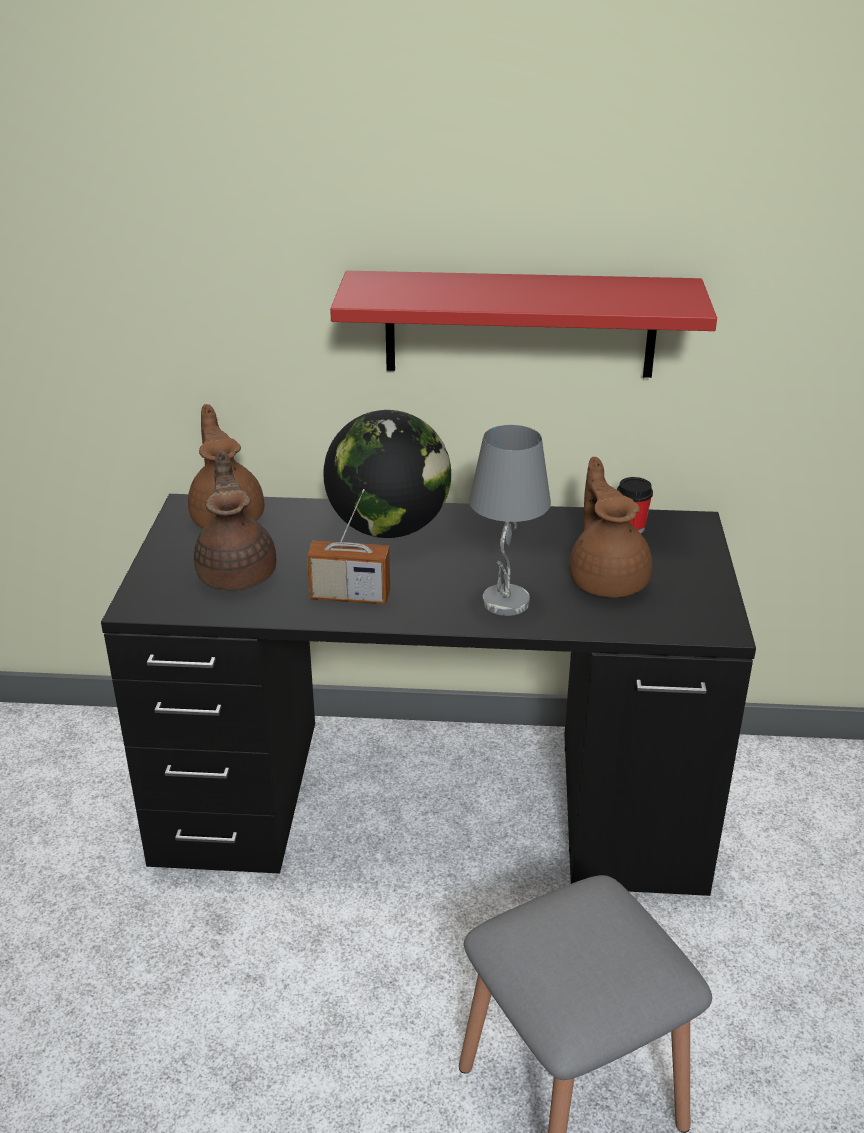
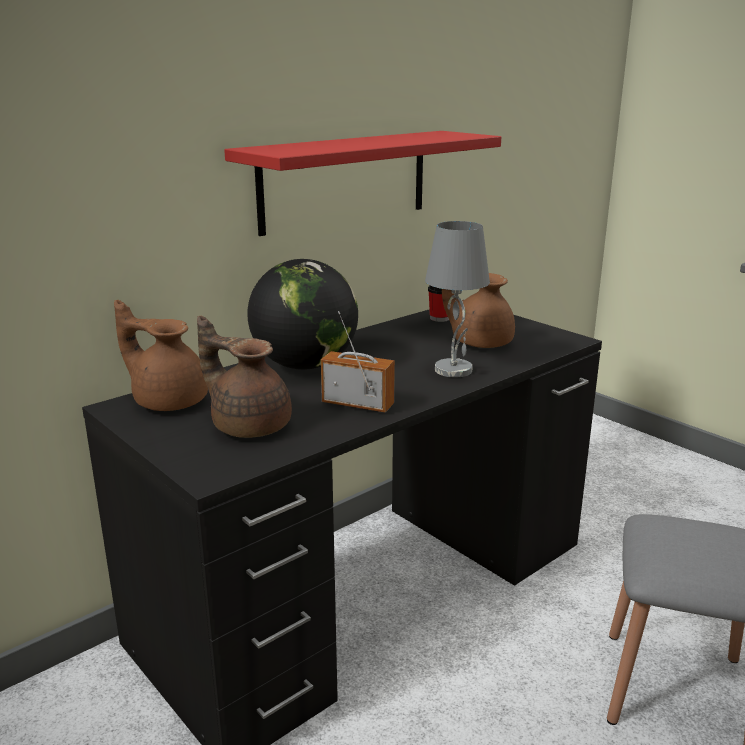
camera: 45 degrees left, 10 degrees down
(350, 596) = (358, 404): radio -> radio turned 120 degrees counterclockwise

